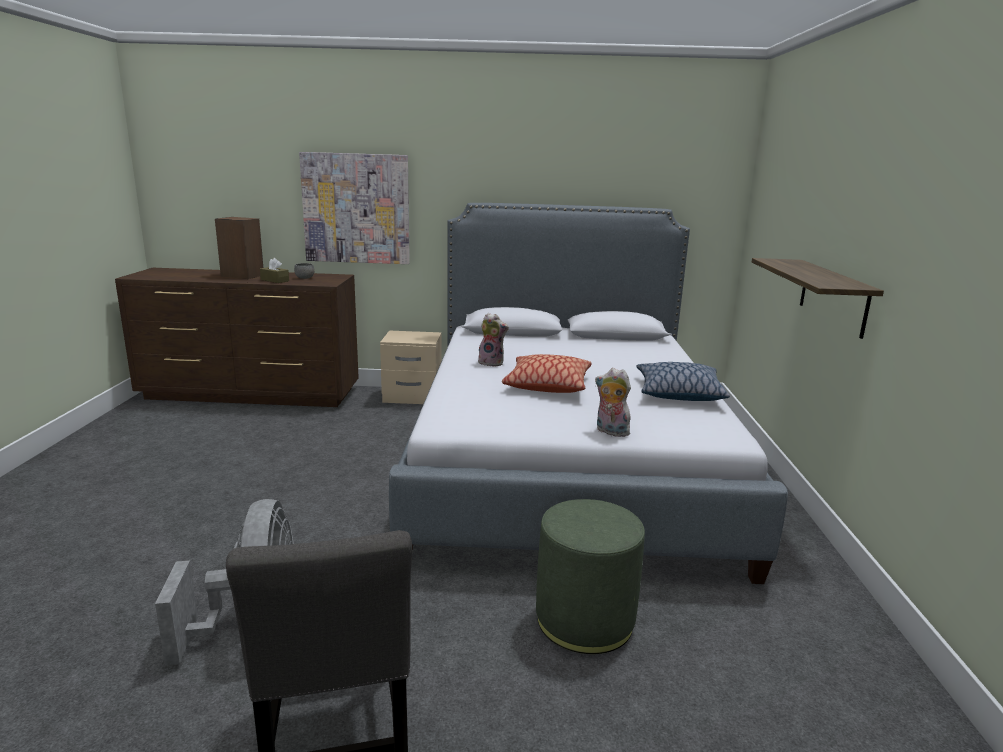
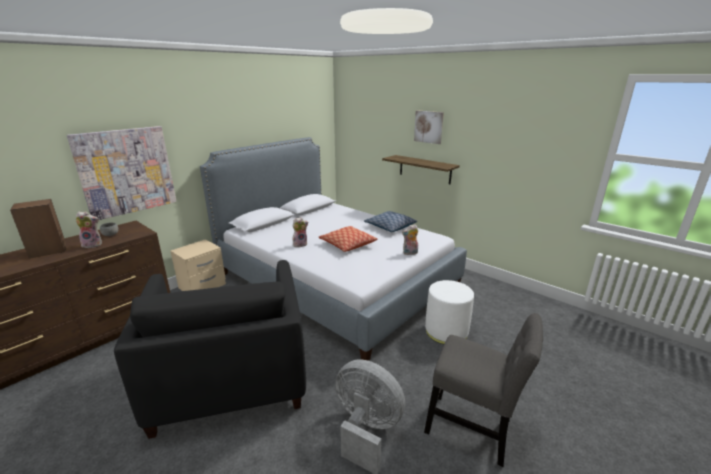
camera: 50 degrees left, 5 degrees up
(270, 485) = (230, 377): none -> black armchair
(275, 280) = (93, 244): brown tissue box -> plush toy
(585, 620) = (446, 331): green ottoman -> white ottoman
(854, 193) = (428, 127): none -> picture

